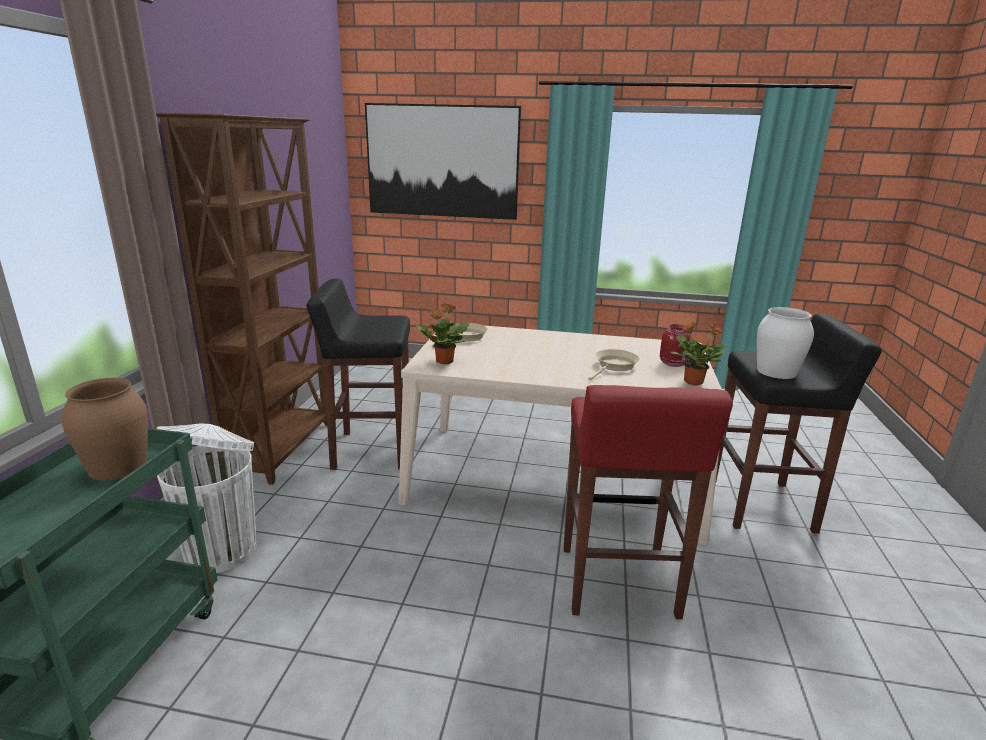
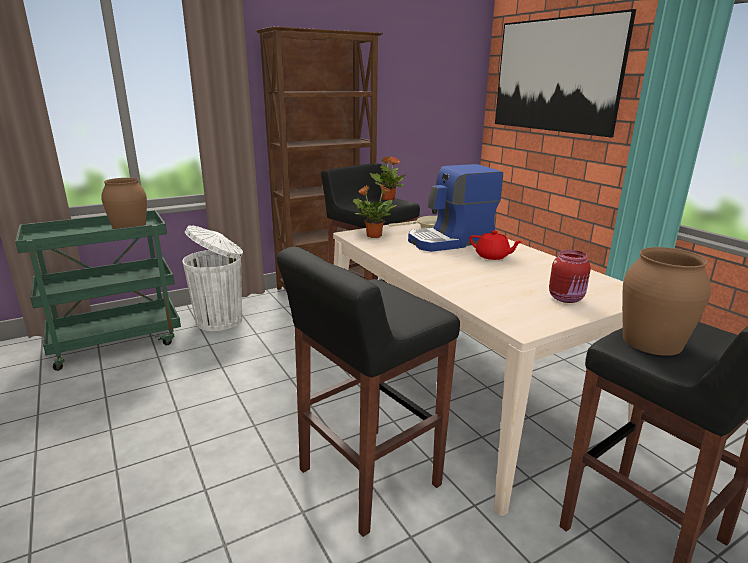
camera: 50 degrees right, 0 degrees up
(512, 345) = (451, 241): none -> coffee machine
(567, 348) = (492, 256): none -> red teapot
(614, 366) = (494, 280): beige frying pan -> none
(618, 583) = (367, 478): red stool -> black stool
(692, 381) = (538, 316): potted plant -> potted plant (388, 199)
(776, 372) = (651, 342): white vase -> brown vase

